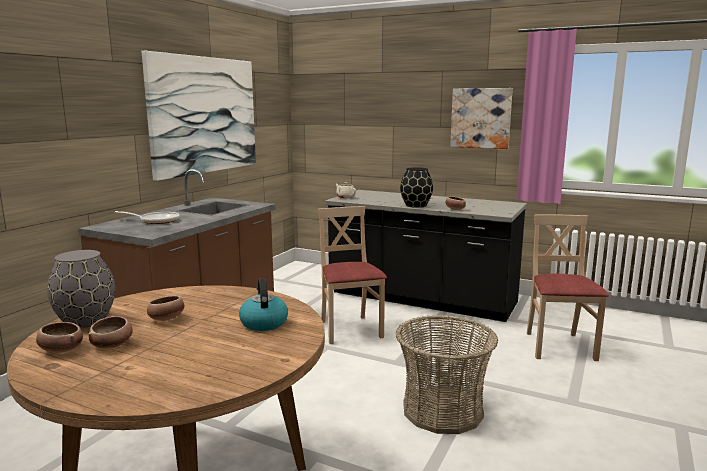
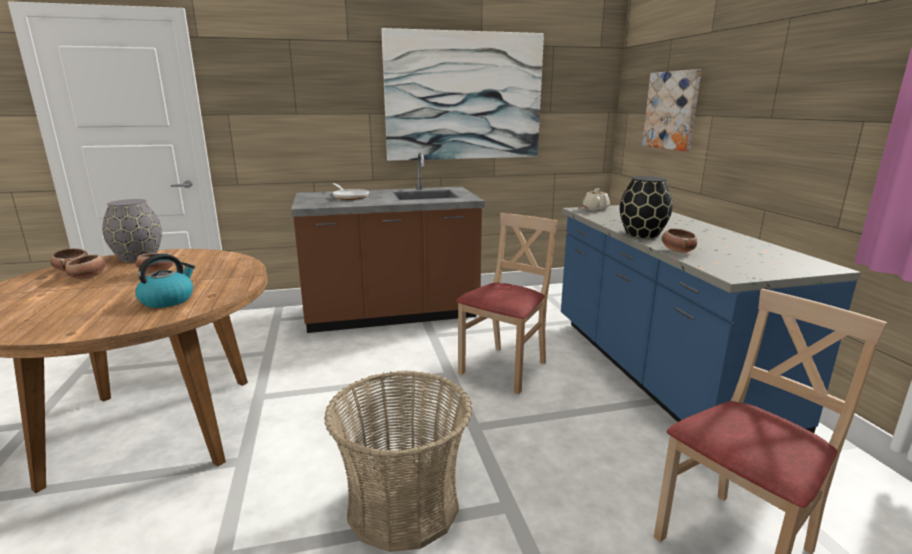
camera: 50 degrees right, 5 degrees up
(421, 298) = (657, 373): black counter -> blue counter
(481, 118) = (834, 101): picture -> picture (671, 110)

